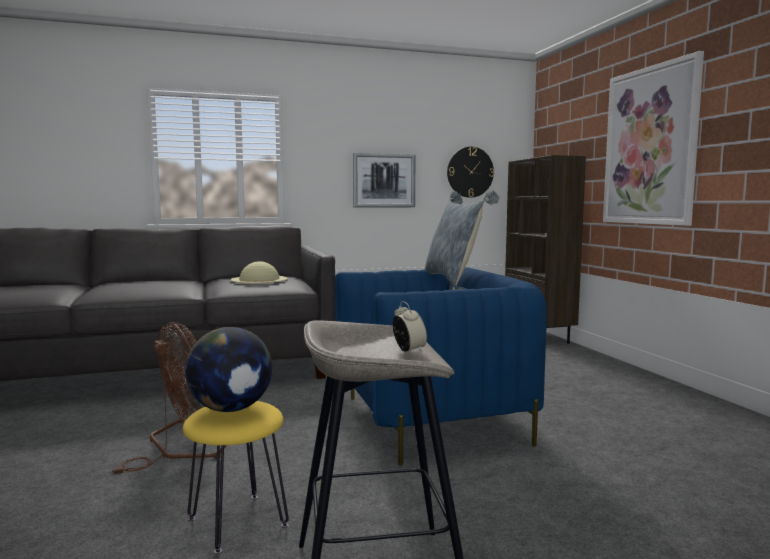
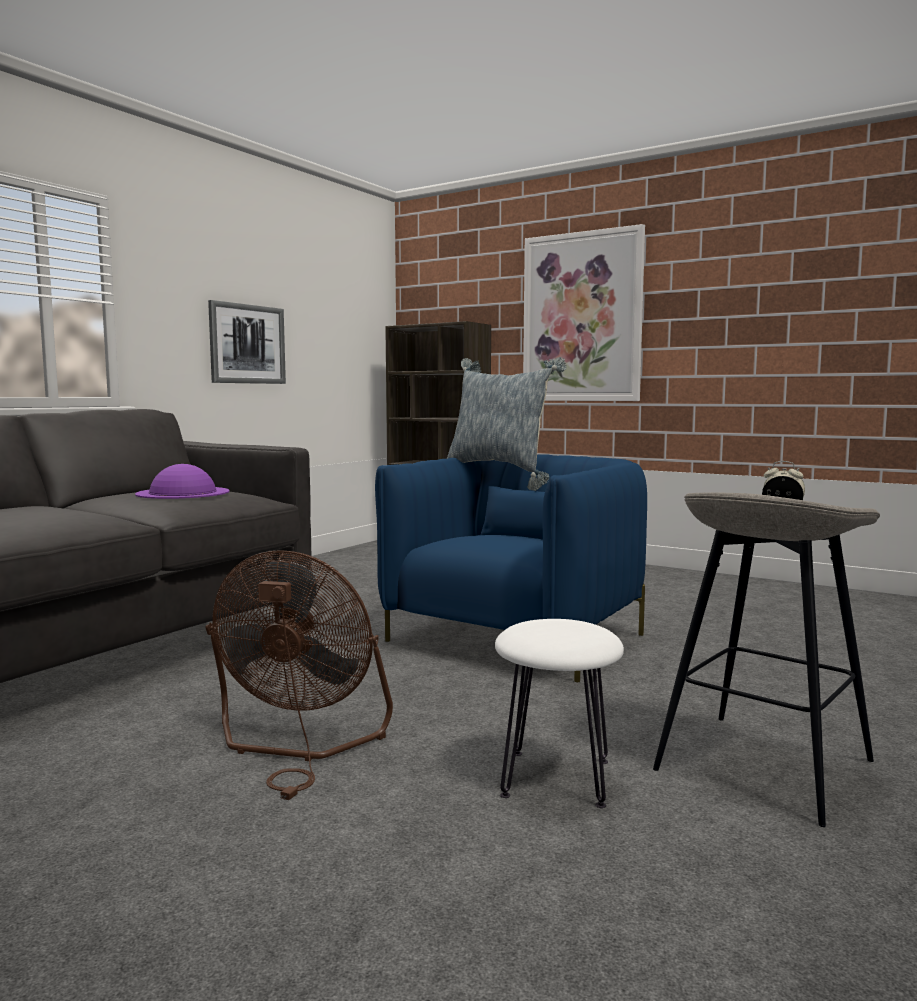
camera: 40 degrees left, 0 degrees up
(231, 409) = (553, 629): globe -> none
(237, 522) = (556, 778): yellow stool -> white stool
(259, 279) = (183, 493): beige hat -> purple hat
(470, 172) = (339, 338): wall clock -> none

